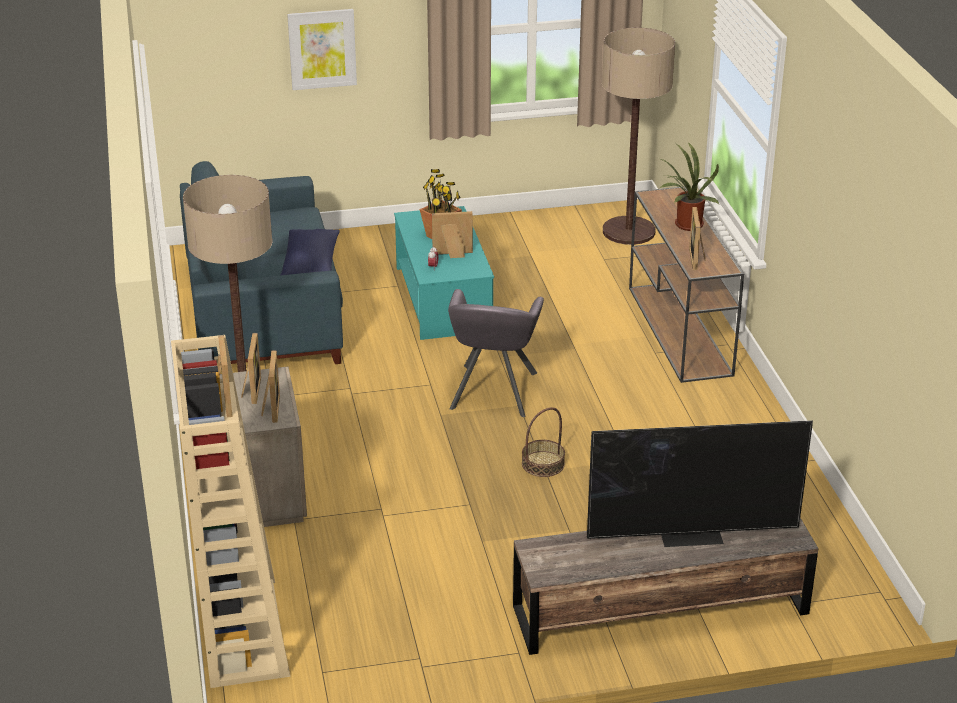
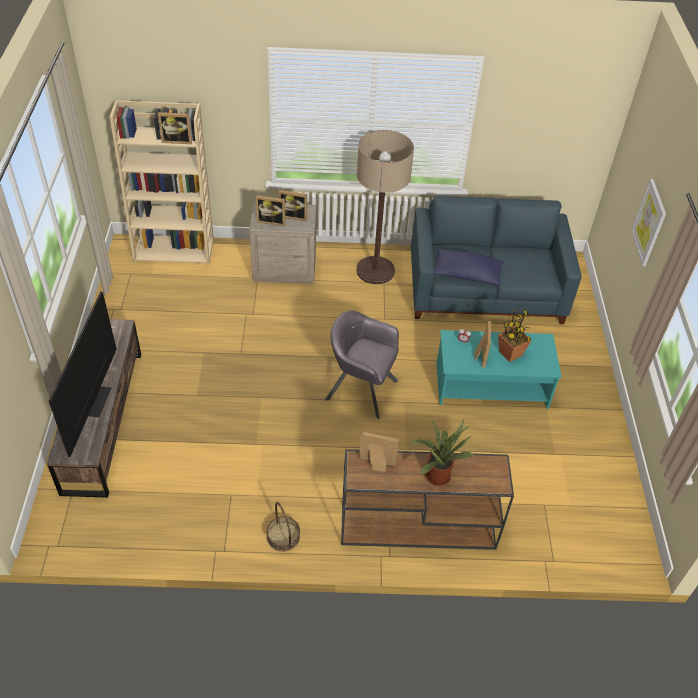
camera: 100 degrees right, 15 degrees up
(543, 464) = (268, 397): basket -> basket (283, 536)
(629, 231) = (594, 538): floor lamp -> none

